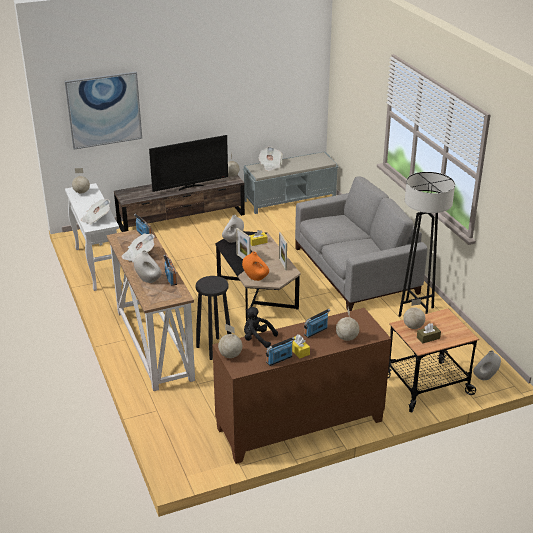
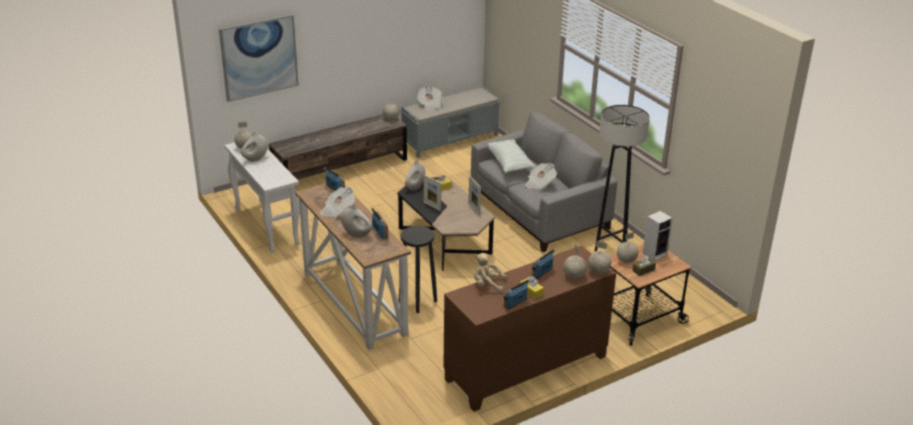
camera: 10 degrees left, 0 degrees up
(96, 219) = (271, 175): newspaper -> newspaper (539, 184)
(190, 187) = (350, 134): television -> none
(230, 355) = (466, 303): globe -> globe (598, 271)
(255, 278) = (451, 225): orange vase -> none
(257, 339) = (487, 285): black plush toy -> beige plush toy
(329, 223) = (509, 163): none -> pillow
(444, 322) = (655, 253): none -> speaker
(485, 377) = (693, 305): white vase -> white vase (255, 159)

